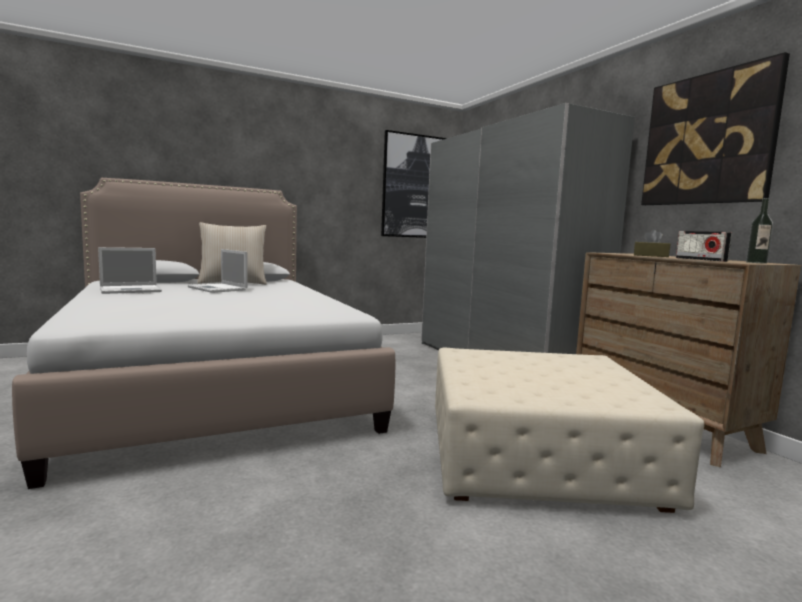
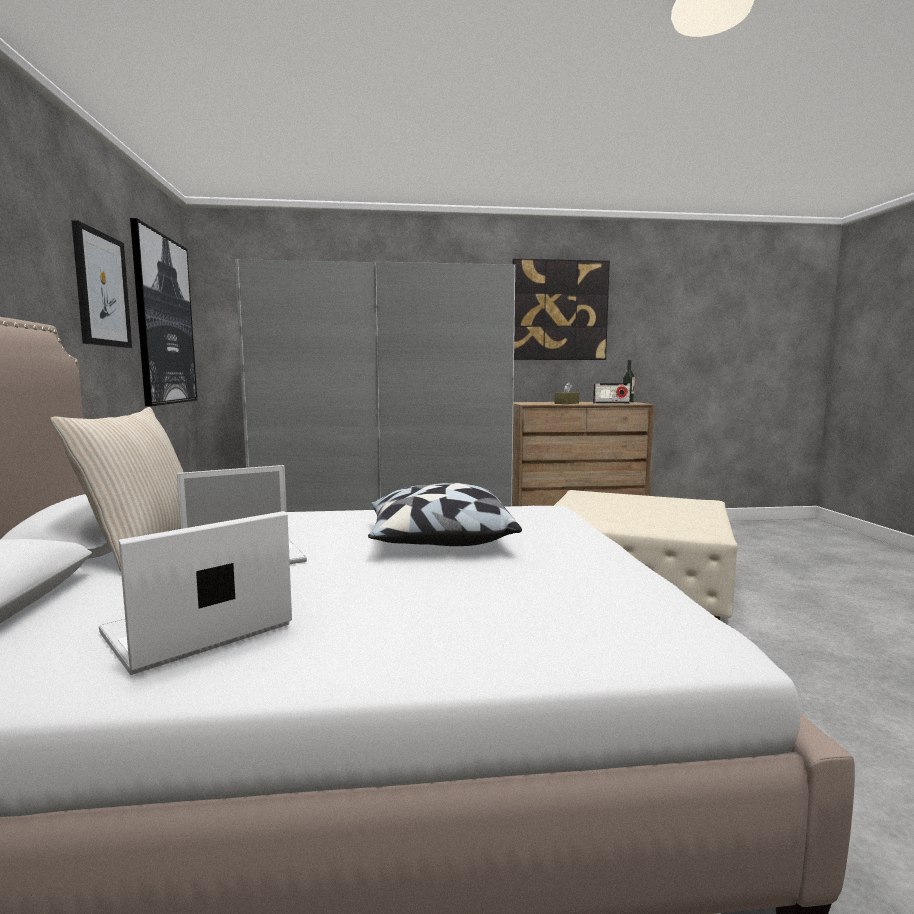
camera: 70 degrees left, 0 degrees up
(132, 290) = (193, 631): laptop -> laptop turned 120 degrees counterclockwise
(252, 302) = (438, 541): none -> pillow
(346, 172) = (101, 290): none -> picture

